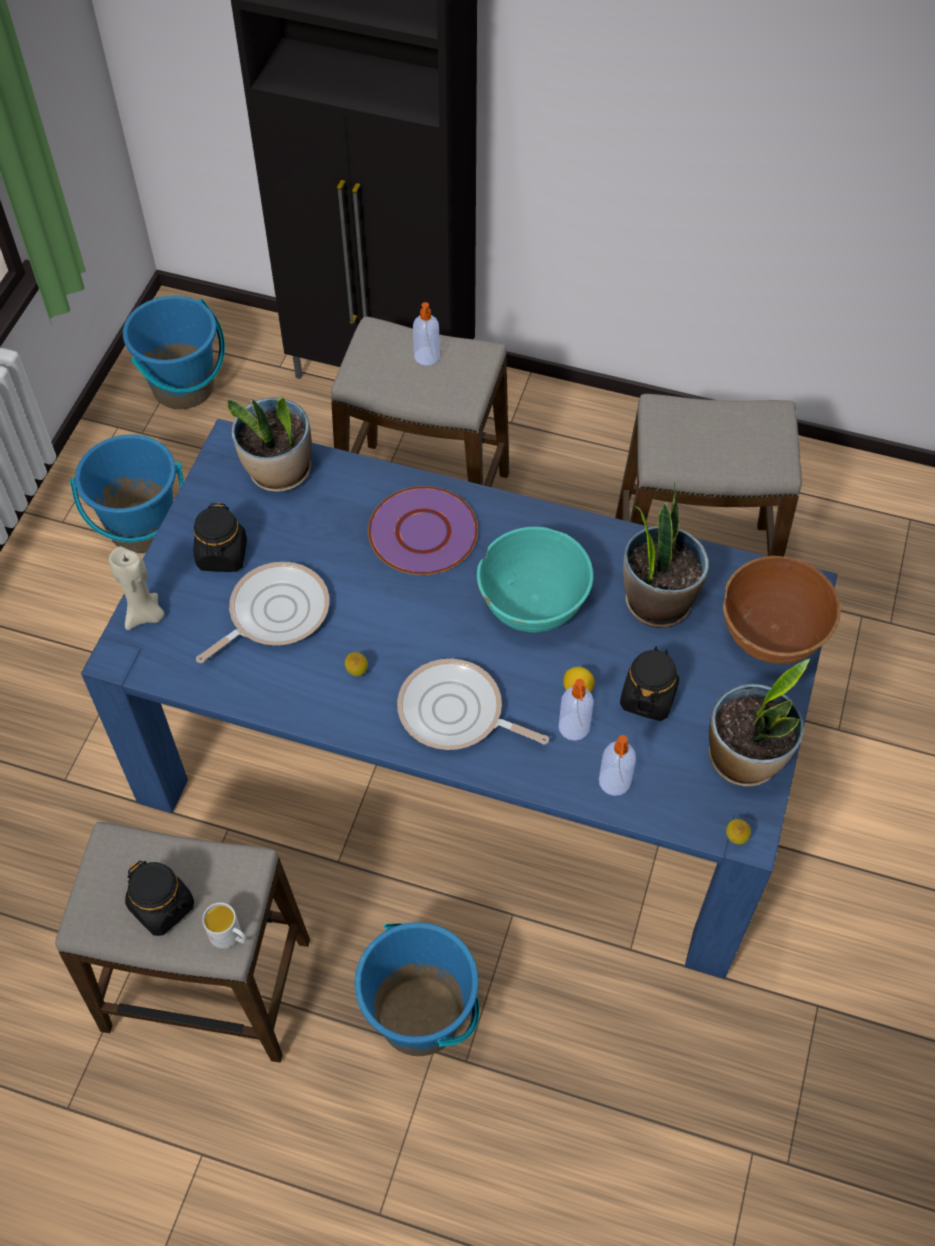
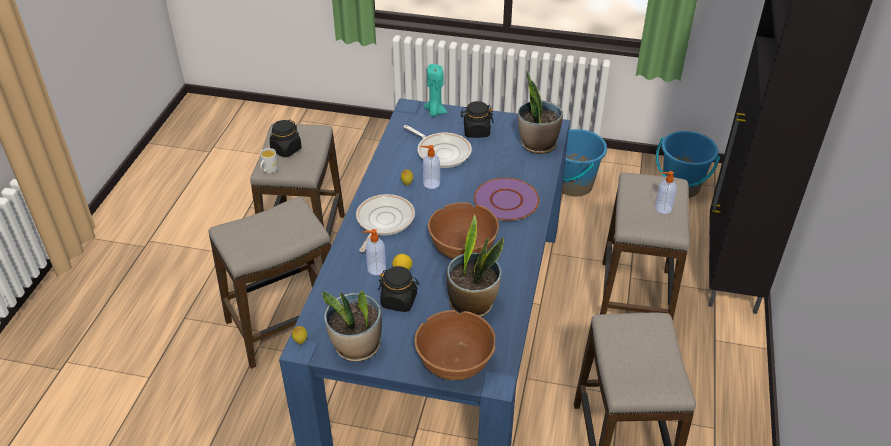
camera: 85 degrees right, 15 degrees down
(145, 615) = (435, 112): beige candle -> turquoise candle
(420, 1016) = (284, 325): blue bucket -> stool
(533, 603) = (462, 248): turquoise bowl -> brown bowl
(614, 783) = (339, 287): soap dispenser -> soap dispenser (430, 183)

